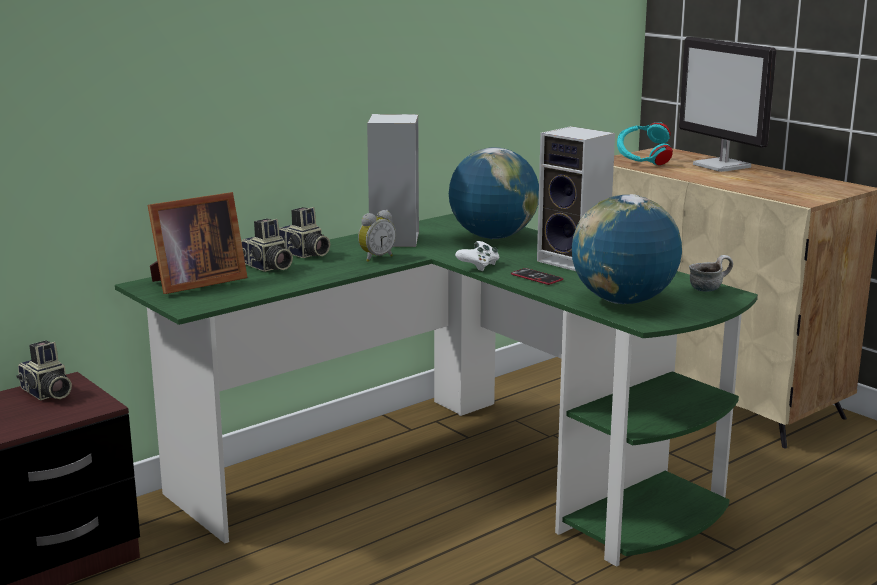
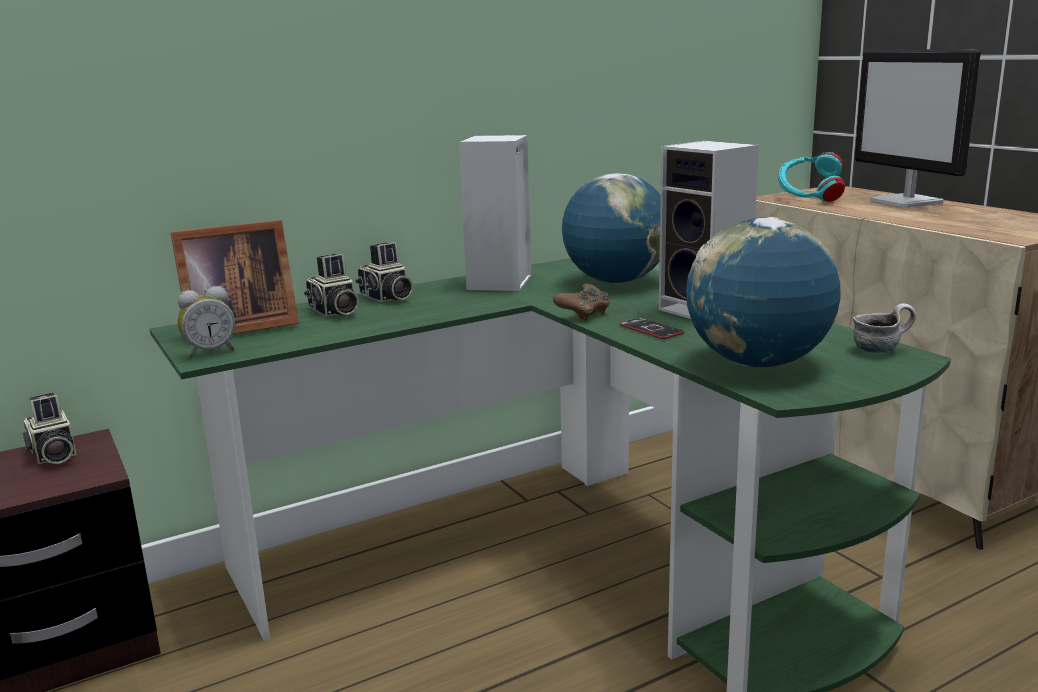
camera: 10 degrees right, 0 degrees up
(376, 258) = (466, 303): alarm clock -> alarm clock (210, 352)
(478, 266) = (583, 315): white game controller -> brown game controller

